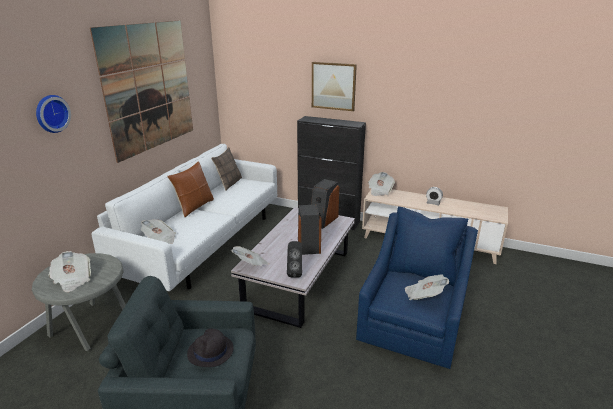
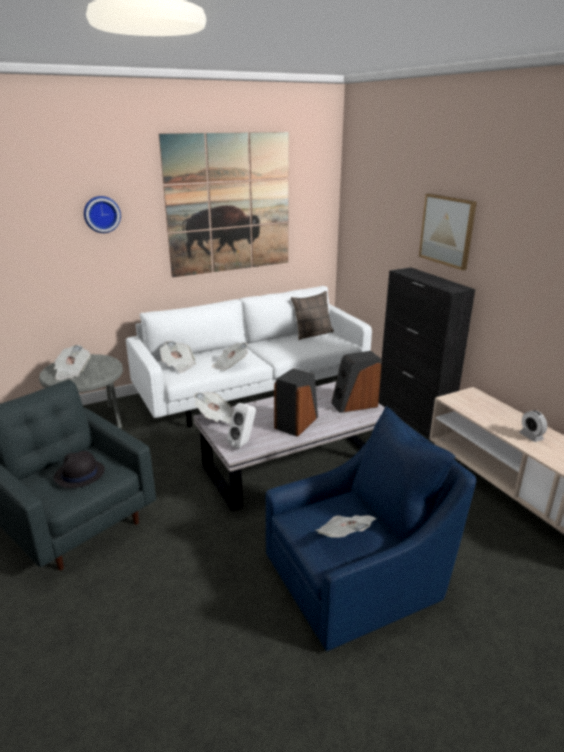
camera: 40 degrees right, 0 degrees up
(194, 207) = (248, 346): brown pillow -> none
(295, 272) = (243, 443): black speaker -> white speaker
(379, 191) = (472, 395): newspaper -> newspaper (230, 365)

